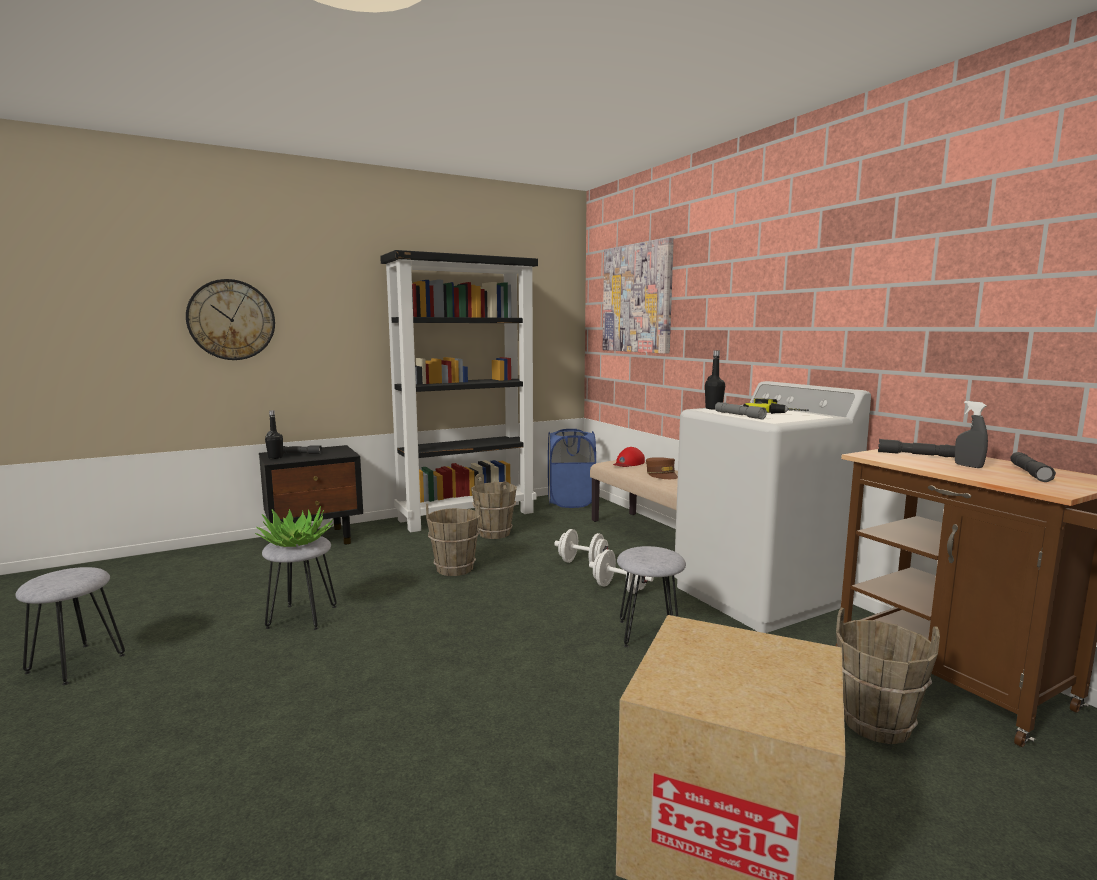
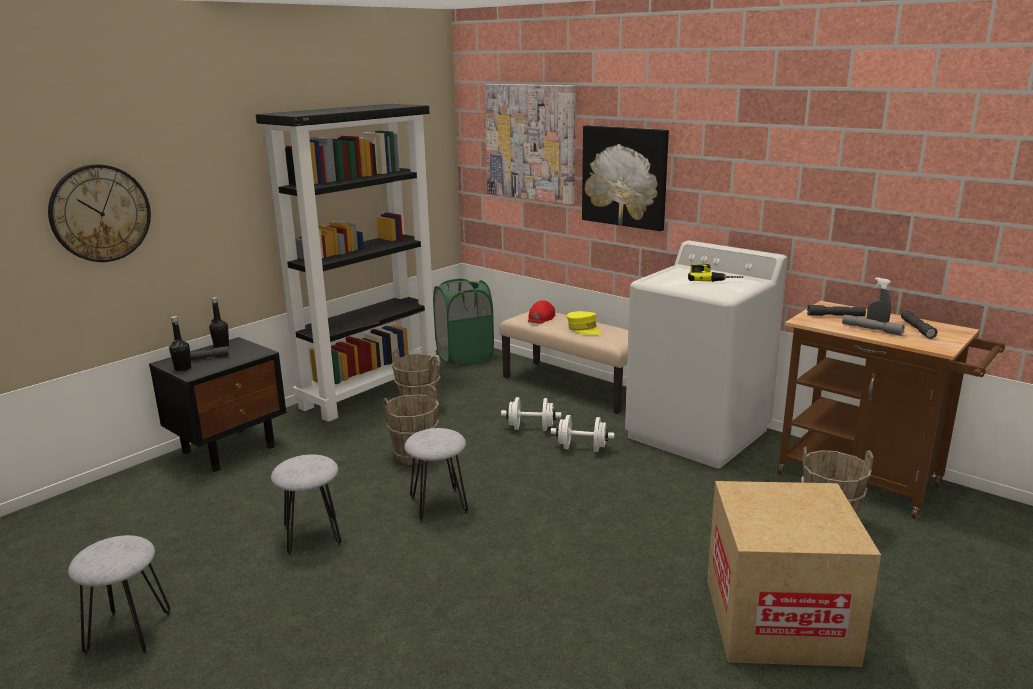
camera: 20 degrees left, 10 degrees up
(296, 541) = (303, 465): potted plant -> none
(571, 502) = (464, 357): blue laundry basket -> green laundry basket
(649, 634) = (635, 487): grey stool -> grey stool (439, 505)
(662, 475) = (584, 329): brown cap -> yellow cap
(712, 321) = (625, 176): none -> picture
(713, 408) = (657, 276): black bottle -> black bottle (221, 346)
(739, 415) = (690, 288): grey flashlight -> grey flashlight (871, 330)

